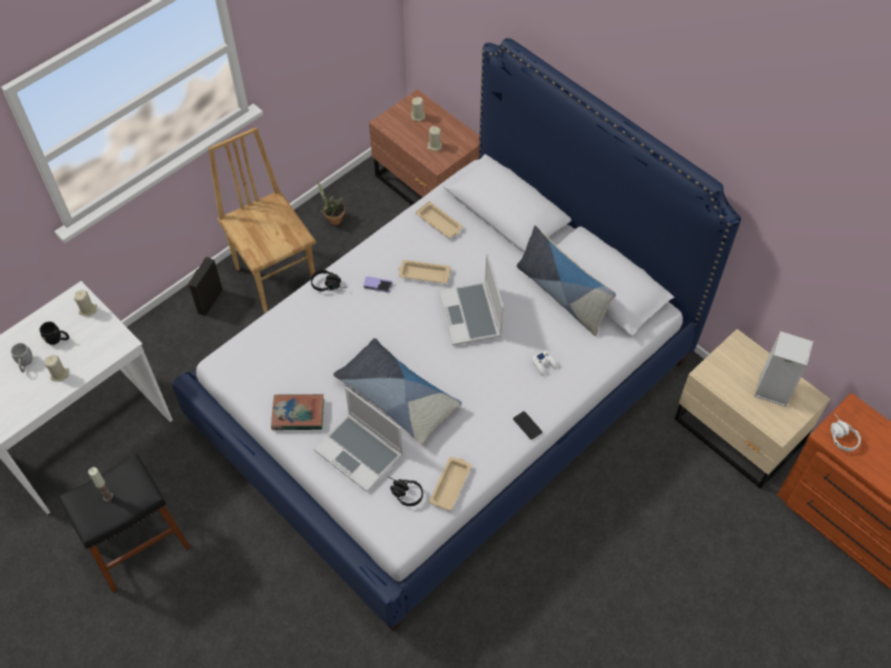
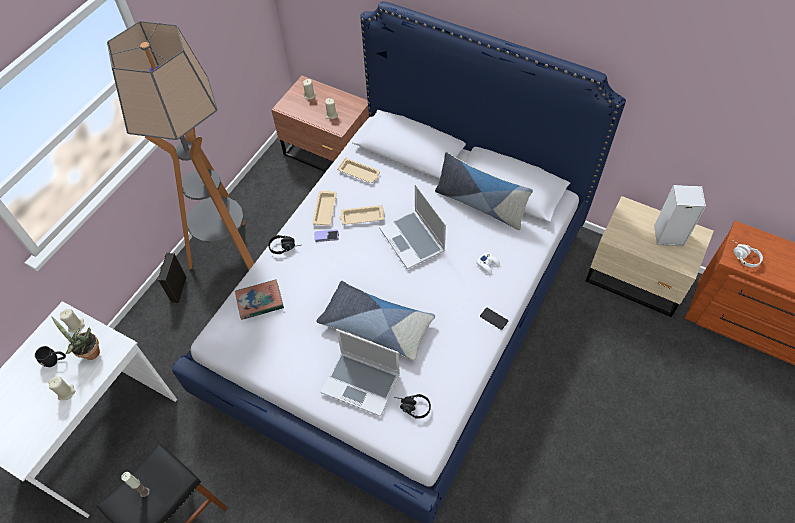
camera: 15 degrees left, 0 degrees up
(25, 364) = (29, 392): grey mug -> none
(277, 277) = (229, 255): brown chair -> floor lamp
(298, 414) = (296, 365): book -> book (260, 301)
(333, 219) = (261, 197): potted plant -> potted plant (89, 352)
(451, 484) = (449, 388): beige tray -> beige tray (325, 209)

